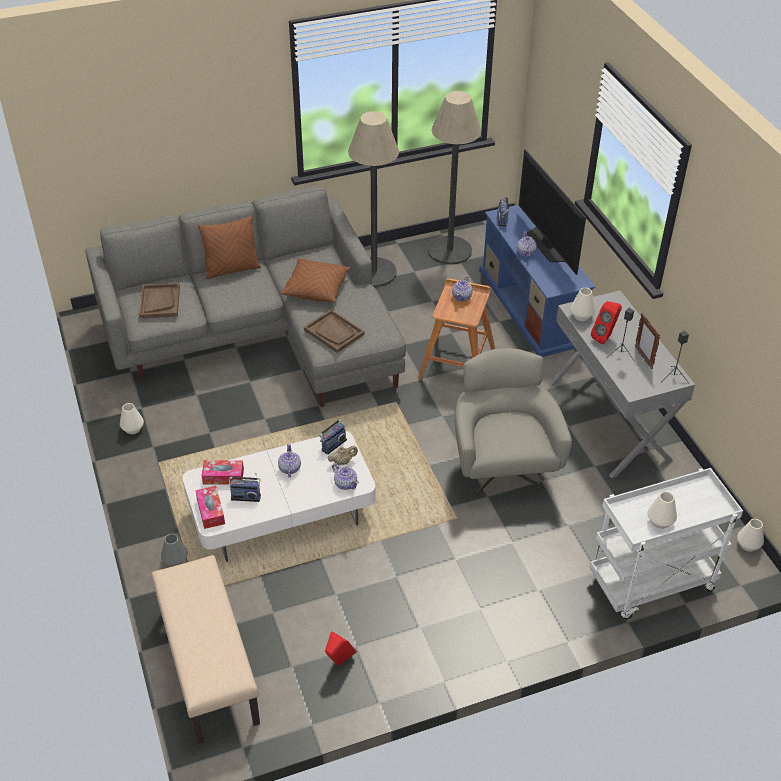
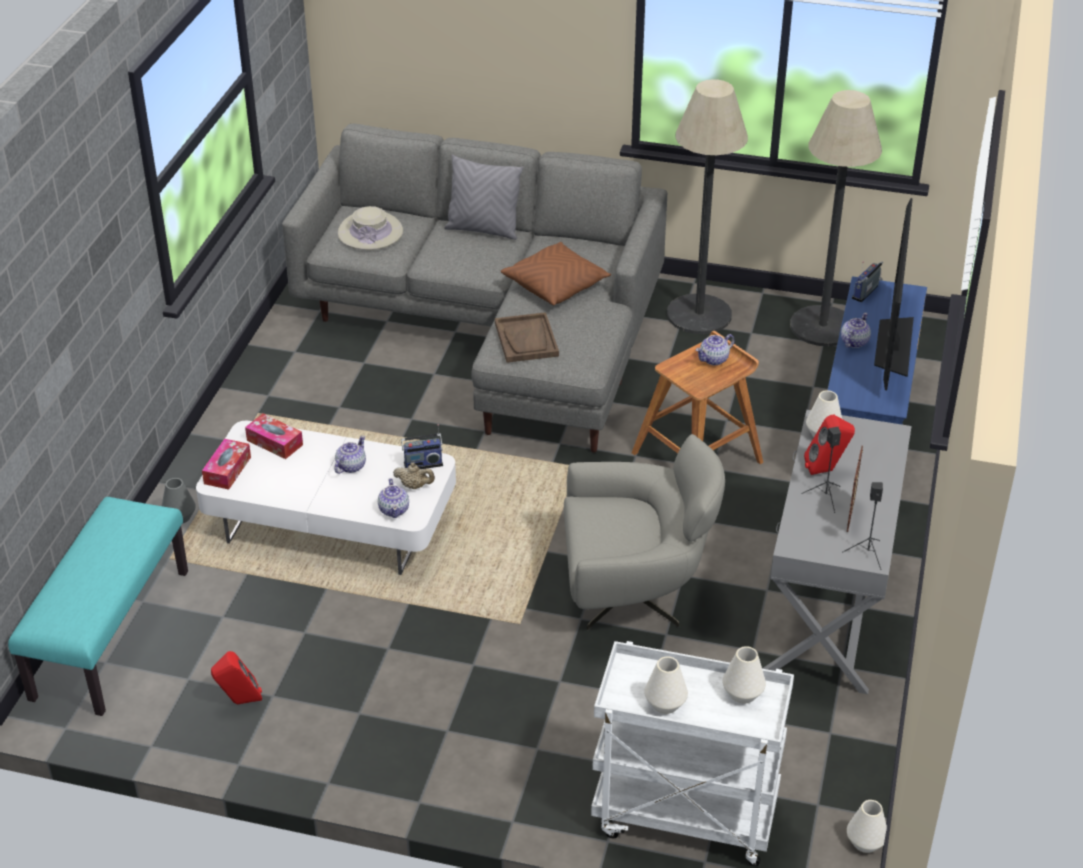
camera: 35 degrees right, 5 degrees down
(132, 429) = (265, 368): white vase -> white vase (742, 693)
(160, 302) = (370, 232): brown tray -> beige hat
(208, 665) = (110, 633): beige bench -> turquoise bench
(232, 269) = (483, 230): brown pillow -> grey pillow
(246, 496) = (277, 472): radio -> none
(502, 466) = (634, 594): grey armchair -> grey armchair turned 60 degrees clockwise

